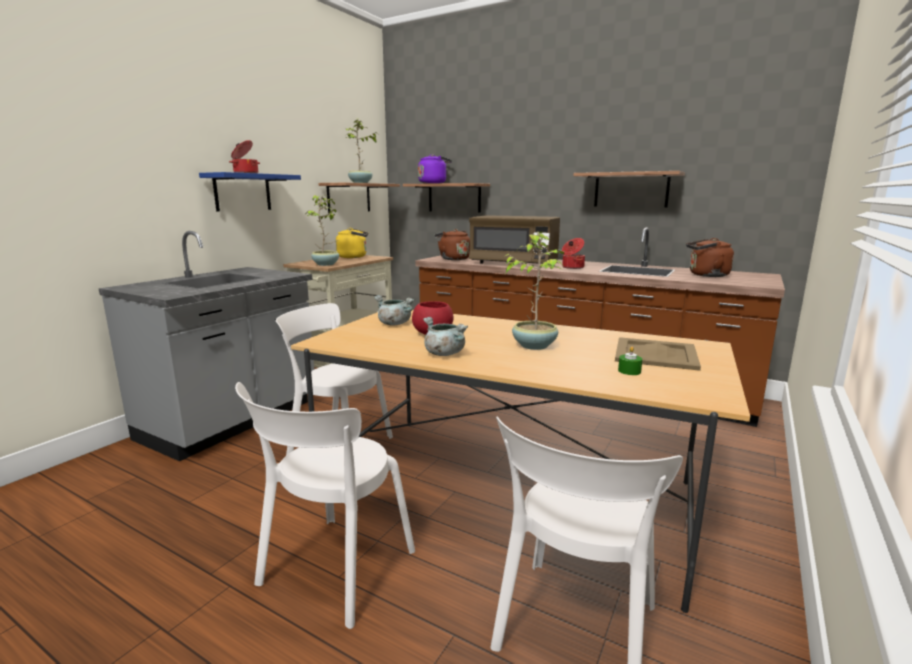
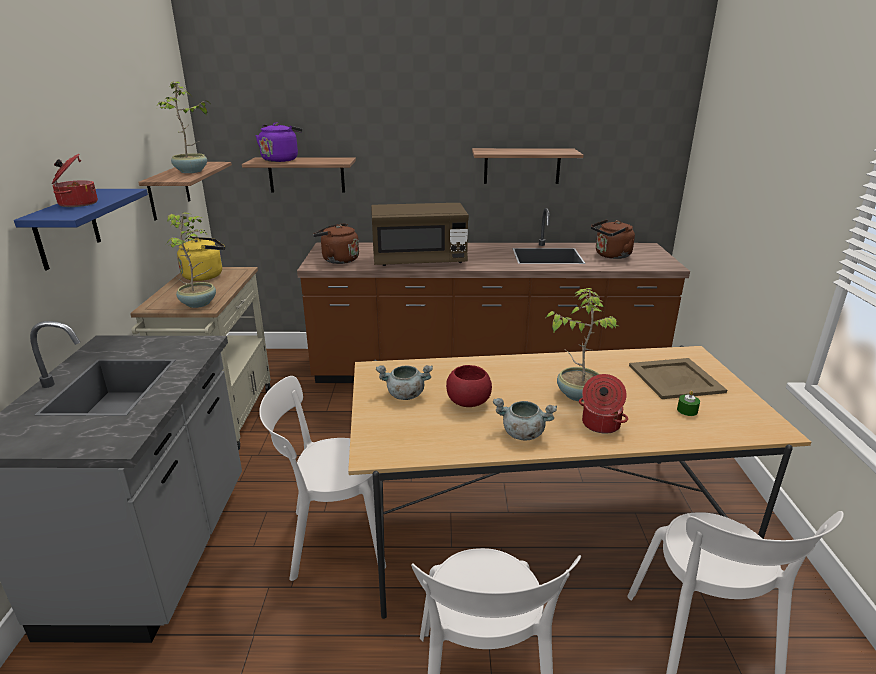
camera: 30 degrees left, 10 degrees up
(572, 267) = (485, 259): cooking pot -> cooking pot (600, 424)

